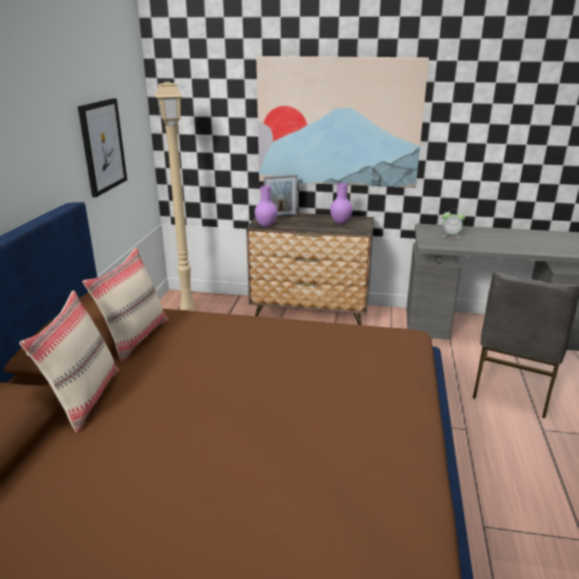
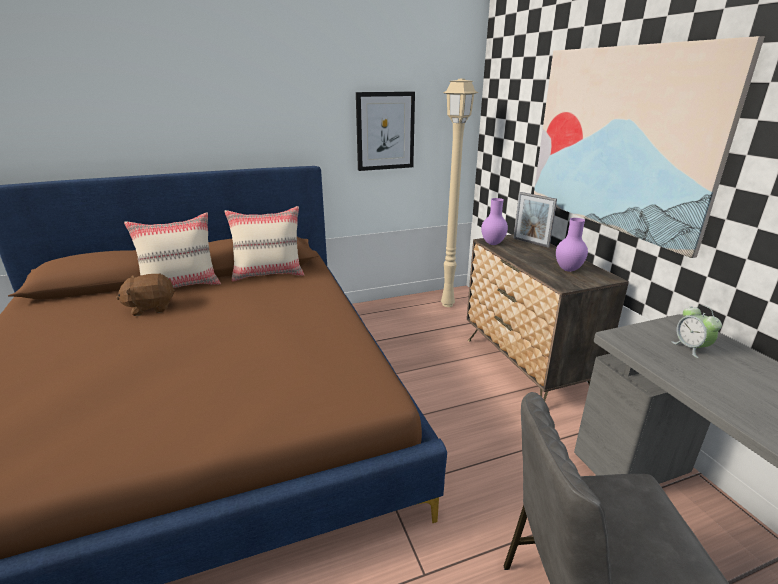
camera: 60 degrees right, 0 degrees up
(124, 426) = (151, 307): none -> brown plush toy

